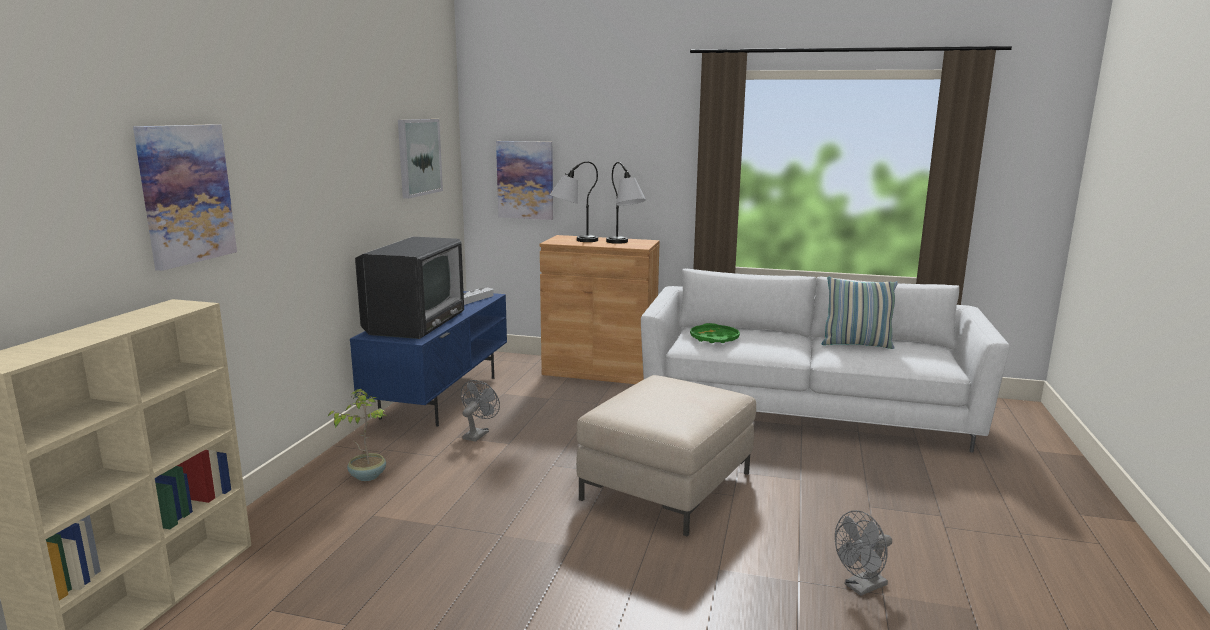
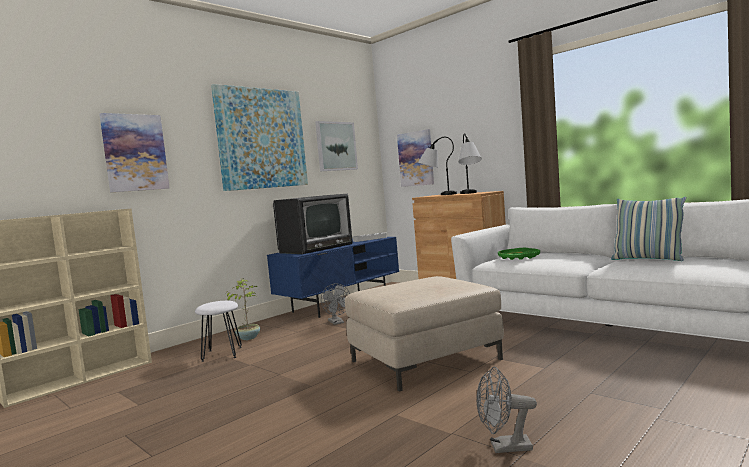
camera: 30 degrees right, 10 degrees down
(340, 153) = (262, 138): none -> picture
(362, 512) = (222, 354): none -> white stool
(478, 434) = (337, 322): grey fan -> grey fan turned 105 degrees clockwise

